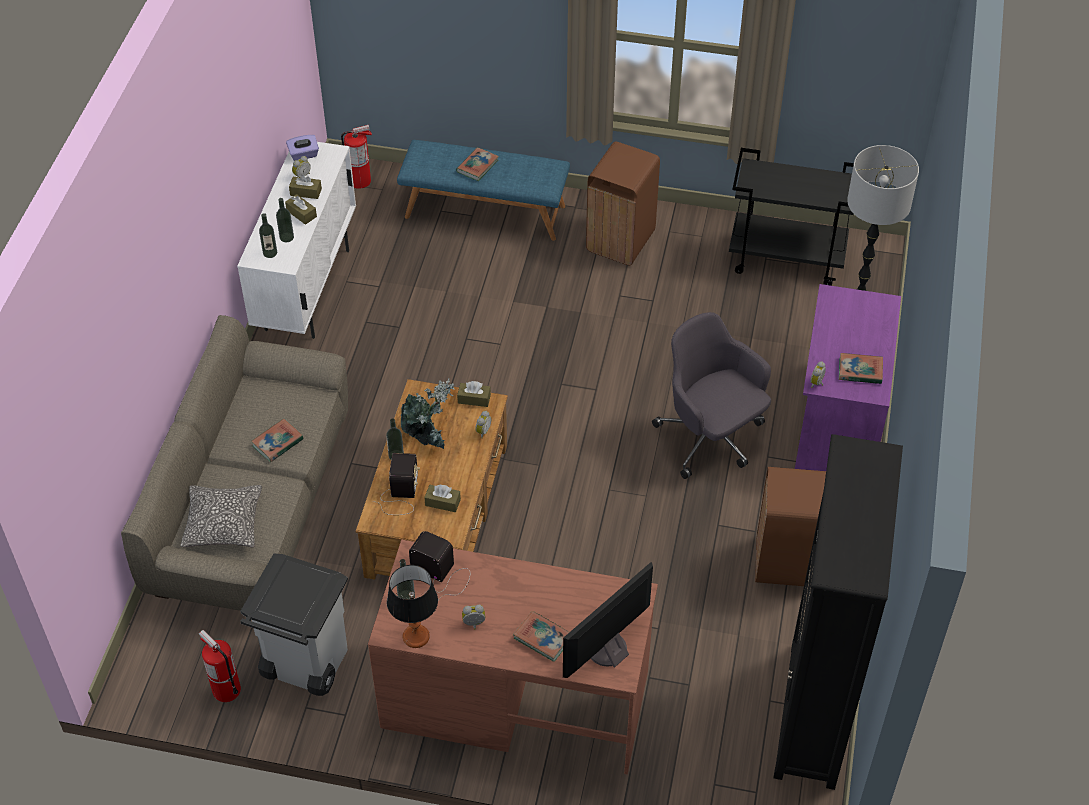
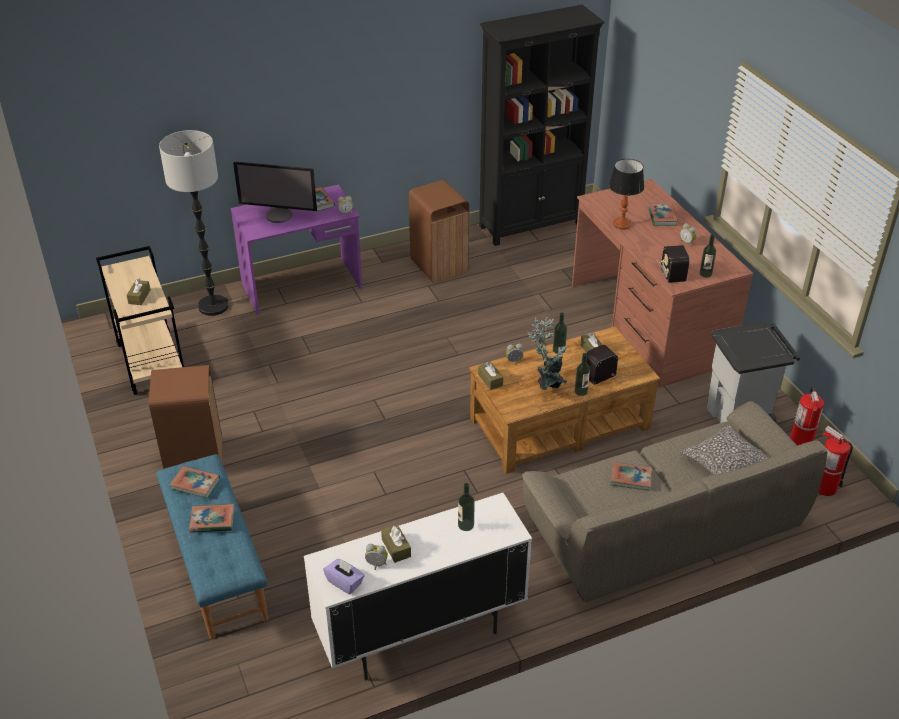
camera: 125 degrees left, 10 degrees down
(270, 253) = (495, 524): bottle -> bottle (559, 350)
(301, 213) = (427, 533): brown tissue box -> brown tissue box (139, 297)
(360, 181) = (237, 690): fire extinguisher -> fire extinguisher (824, 487)
(416, 637) = (723, 258): table lamp -> table lamp (622, 224)
(527, 171) = (195, 484): none -> book
(607, 650) = (640, 195): monitor -> monitor (280, 215)
(711, 438) = (369, 330): grey office chair -> none
(787, 259) = (150, 362): black cart -> beige cart

